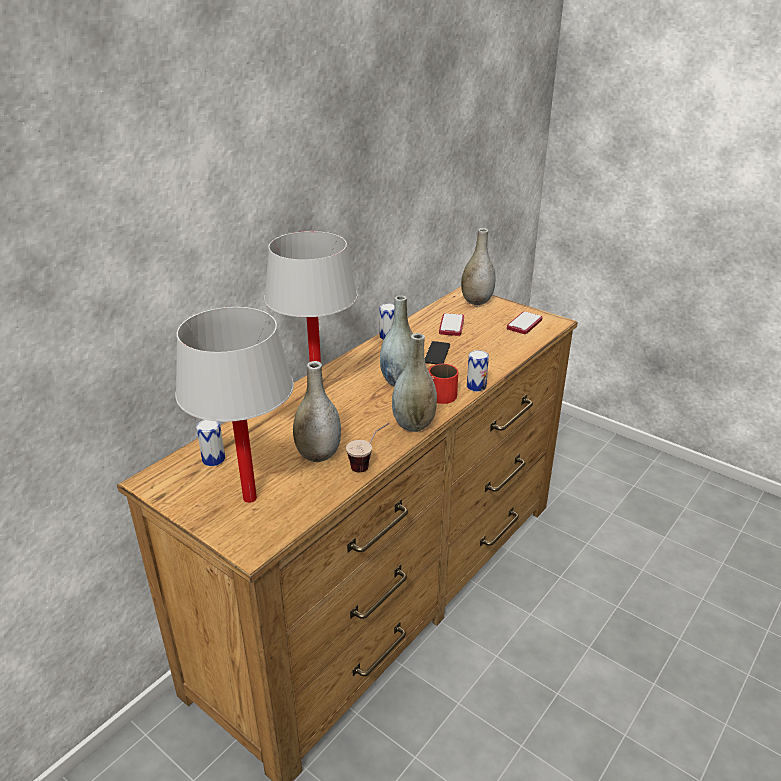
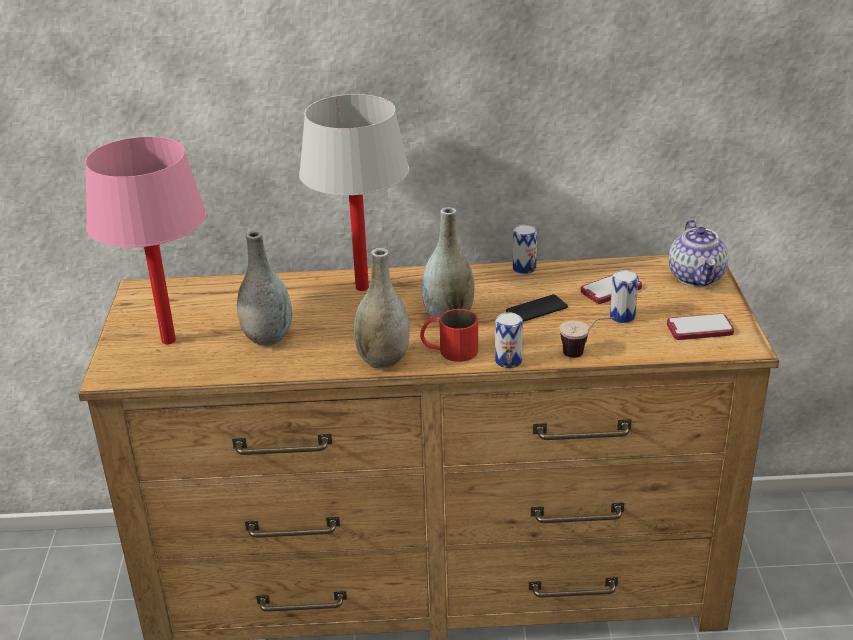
camera: 50 degrees right, 0 degrees up
(213, 459) = (198, 297): can -> can (622, 316)
(250, 498) = (169, 340): white table lamp -> pink table lamp
(369, 464) = (286, 369): cup -> cup (585, 354)
(476, 301) = (697, 277): grey vase -> teapot

